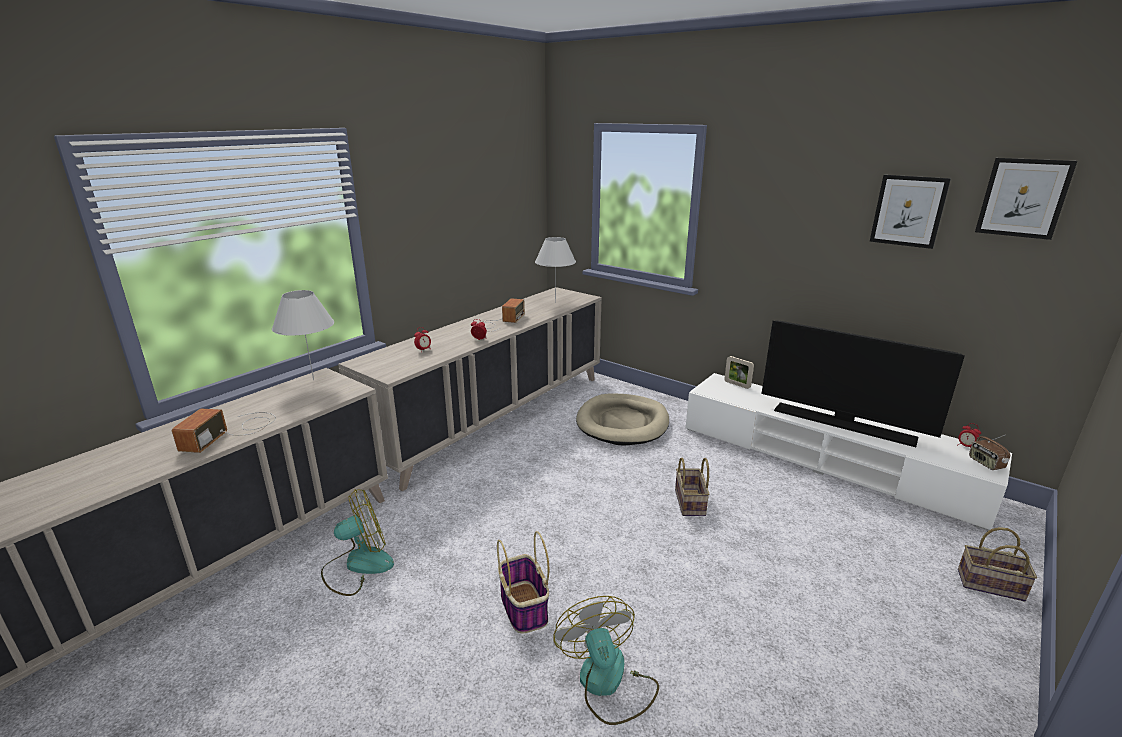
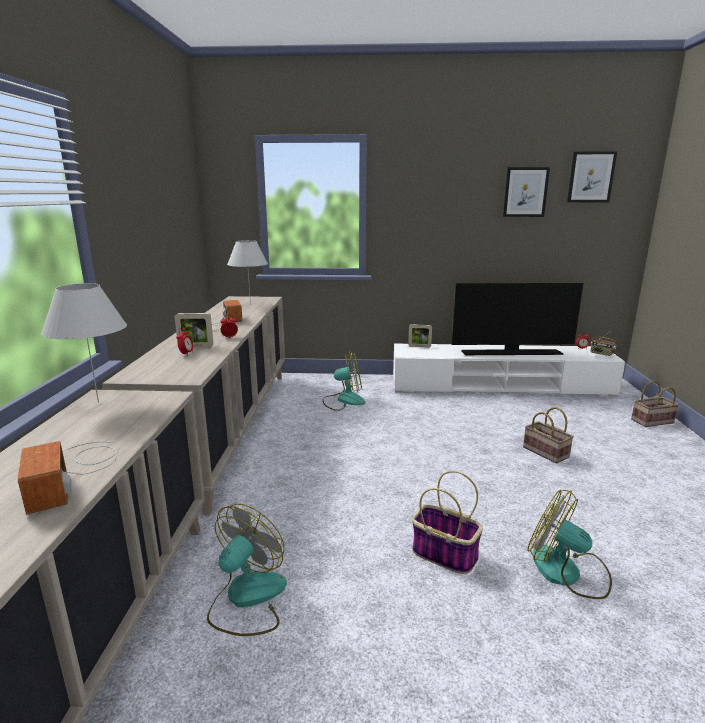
camera: 35 degrees left, 5 degrees down
(441, 344) = (196, 347): none -> picture frame
(623, 423) = (344, 400): beige dog bed -> fan
(691, 503) = (459, 435): basket -> basket (547, 452)

